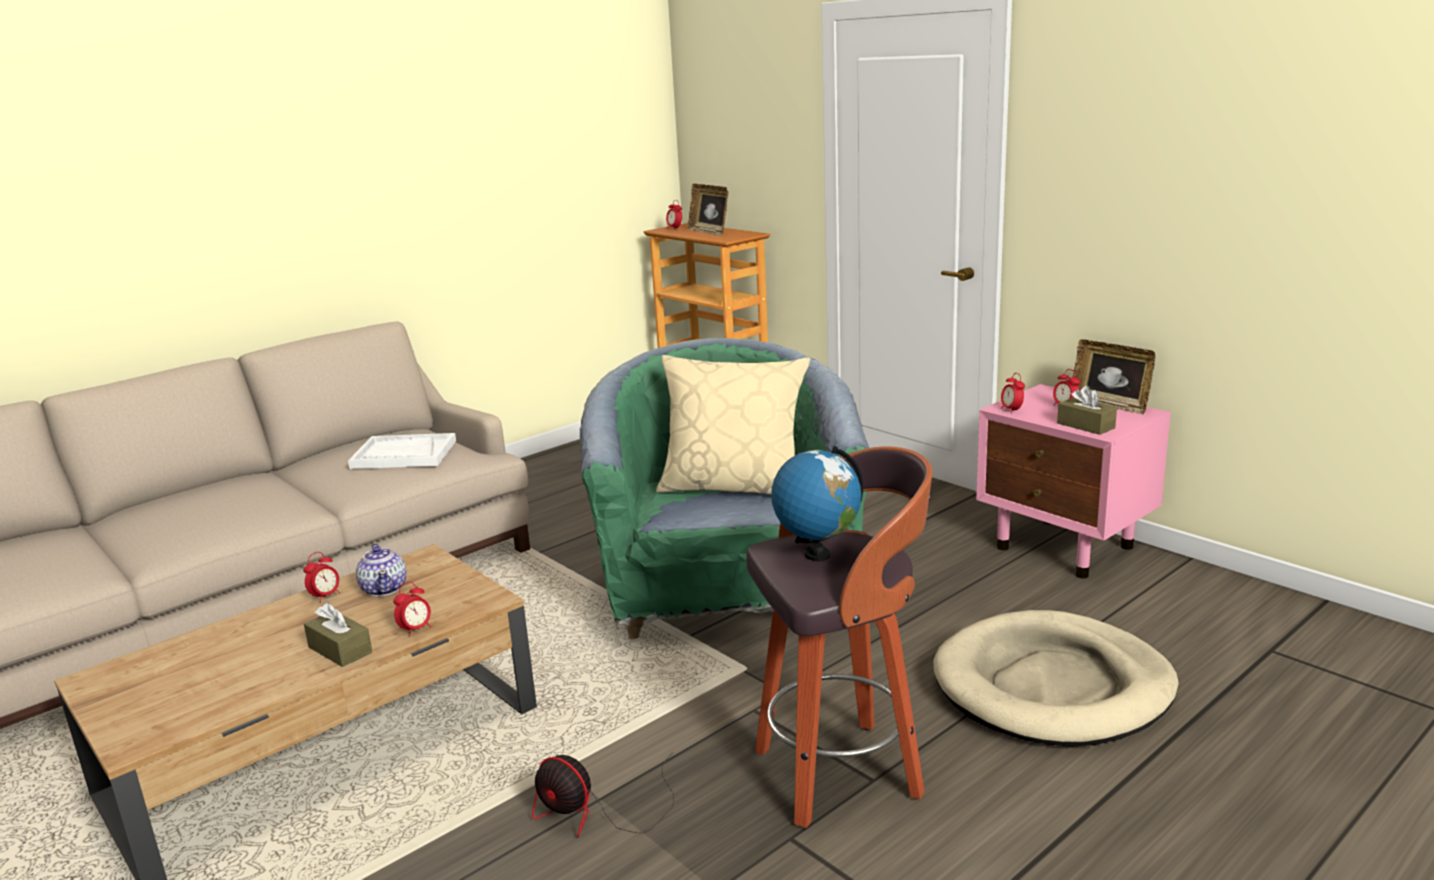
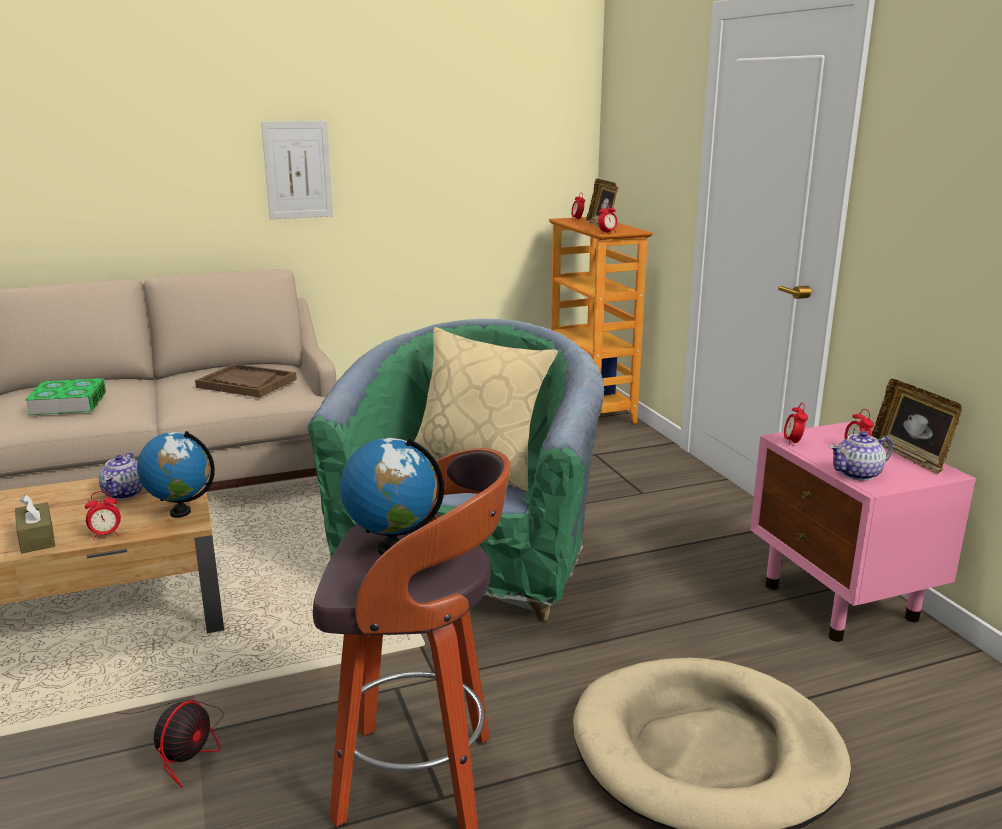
camera: 20 degrees right, 0 degrees up
(215, 512) = (68, 403): none -> book
(326, 596) = (79, 490): alarm clock -> alarm clock (607, 233)
(384, 207) = (297, 170): none -> picture
(404, 454) = (246, 383): white tray -> brown tray
(471, 592) = (180, 512): none -> globe
(598, 812) = (184, 745): fan -> fan turned 120 degrees counterclockwise
(1085, 425) = (858, 474): brown tissue box -> teapot

